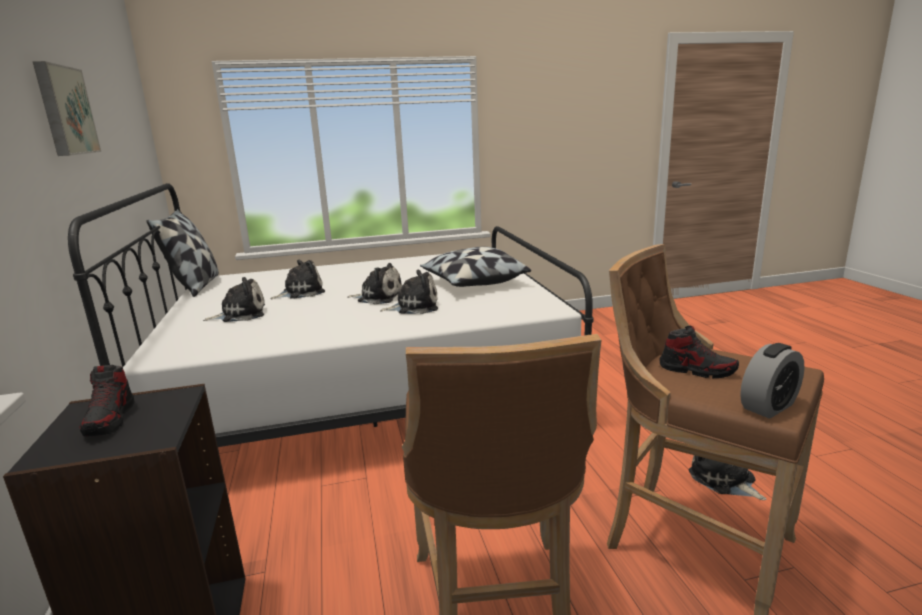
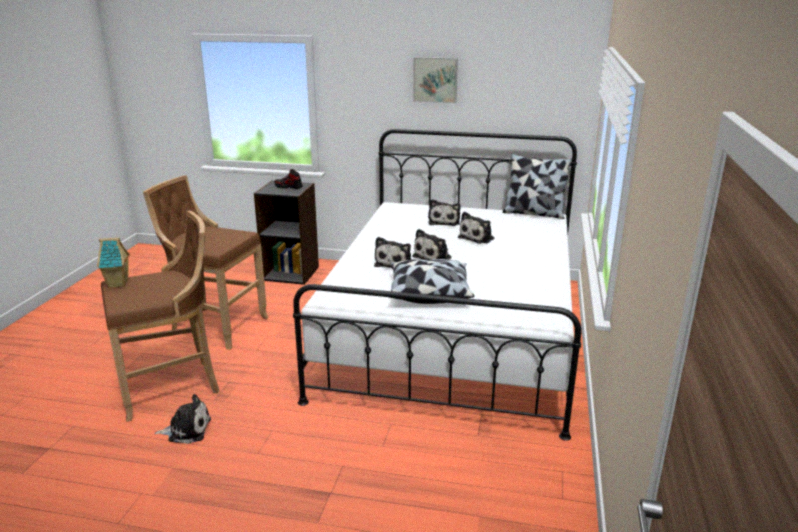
camera: 115 degrees right, 5 degrees up
(301, 292) = (478, 238): plush toy -> plush toy turned 45 degrees clockwise
(697, 370) = (164, 285): shoe -> none
(768, 406) = (118, 284): alarm clock -> toy house

